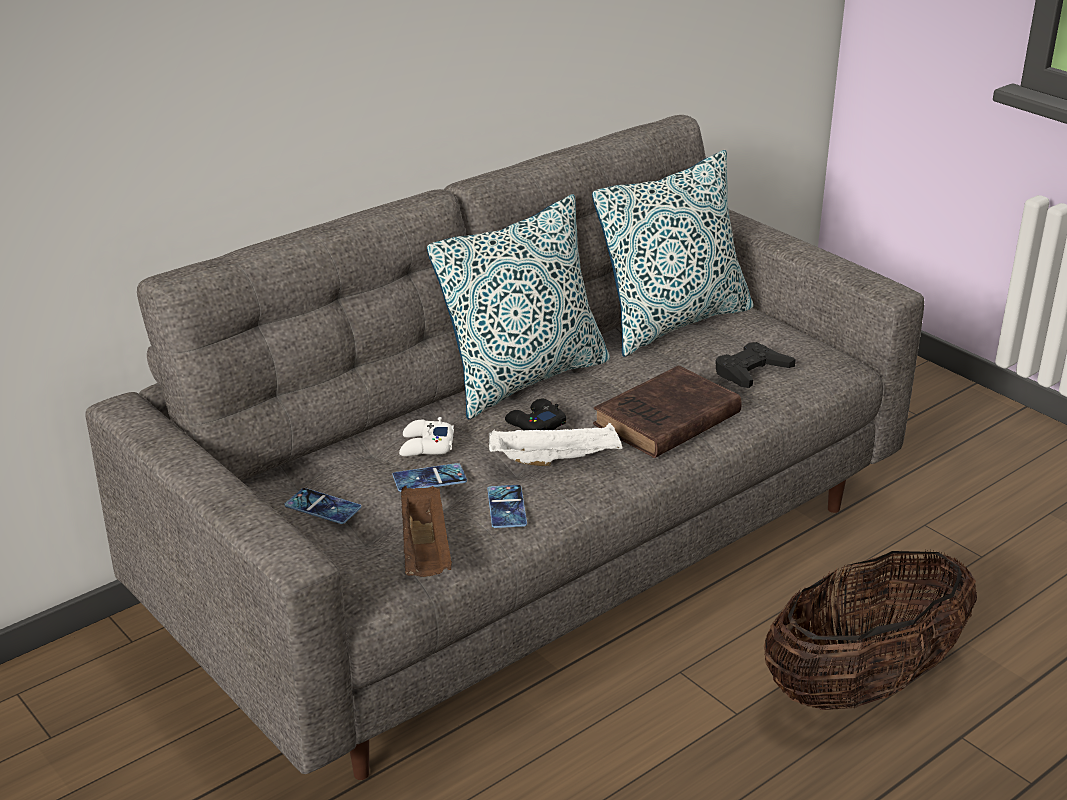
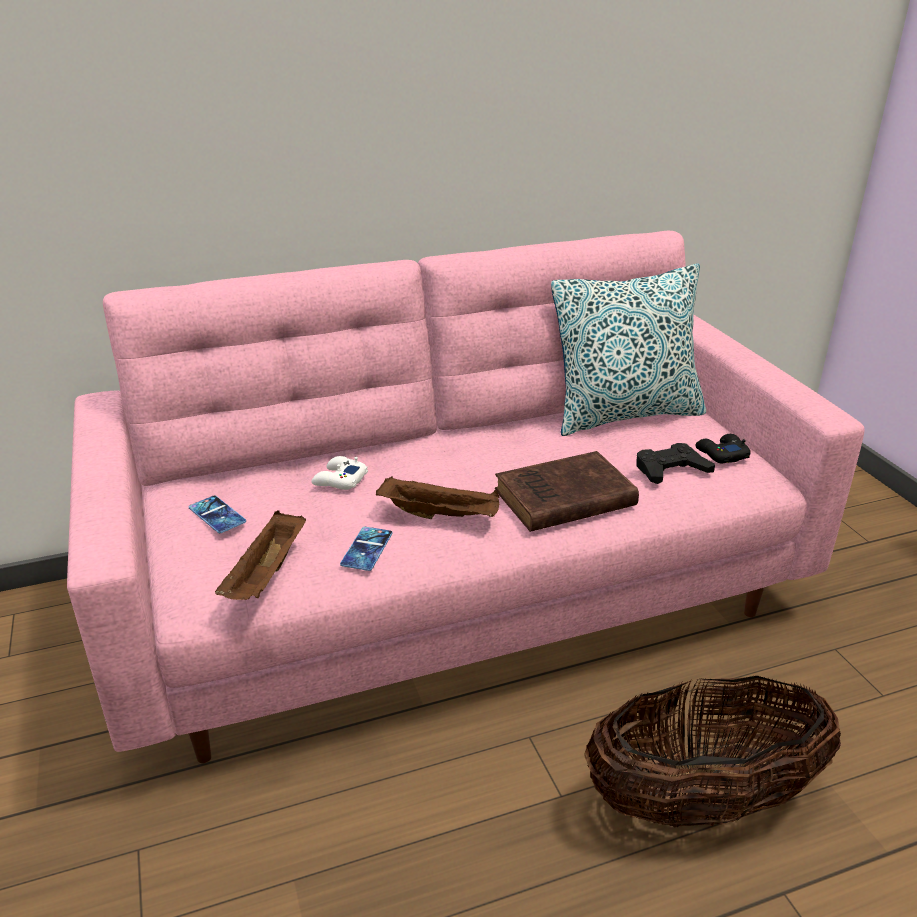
camera: 20 degrees right, 0 degrees up
(429, 478) = (321, 509): phone -> none
(524, 379) = (464, 439): pillow -> none
(534, 556) = (460, 595): grey sofa -> pink sofa
(535, 424) = (444, 479): black game controller -> black game controller (721, 454)
(556, 460) = (441, 515): white tray -> brown tray

